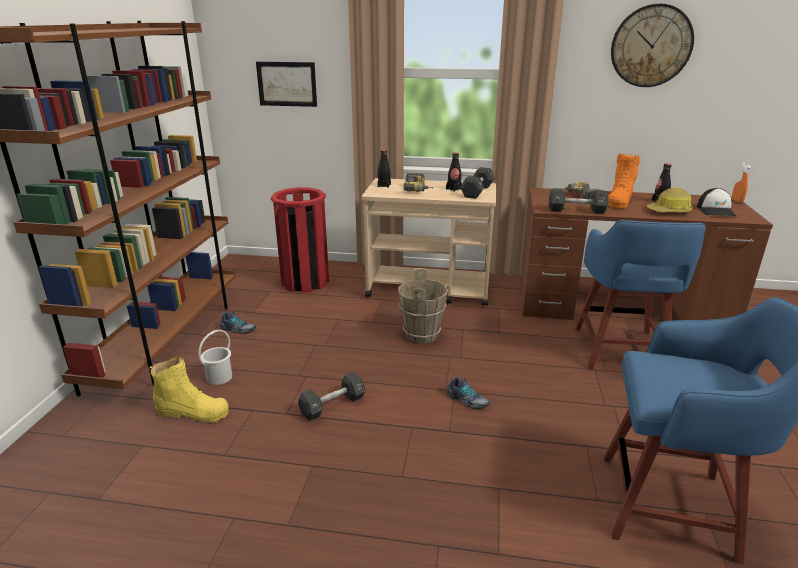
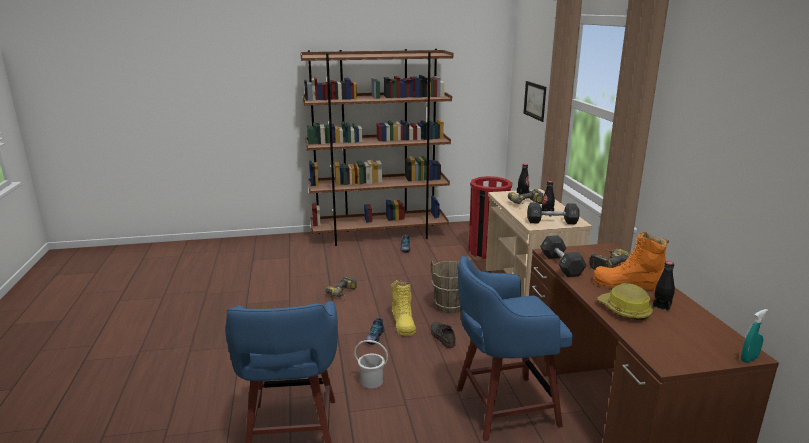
camera: 70 degrees right, 5 degrees down
(193, 412) = (319, 260): yellow boot -> yellow boot (403, 323)
(219, 377) = (352, 257): white bucket -> white bucket (371, 381)
(332, 405) = (344, 293): black dumbbell -> power drill
(485, 354) = (442, 336): none -> grey shoe
(651, 46) = (739, 120): wall clock -> none
(716, 211) = (670, 340): cap -> none
(737, 201) = (749, 359): orange spray bottle -> turquoise spray bottle

